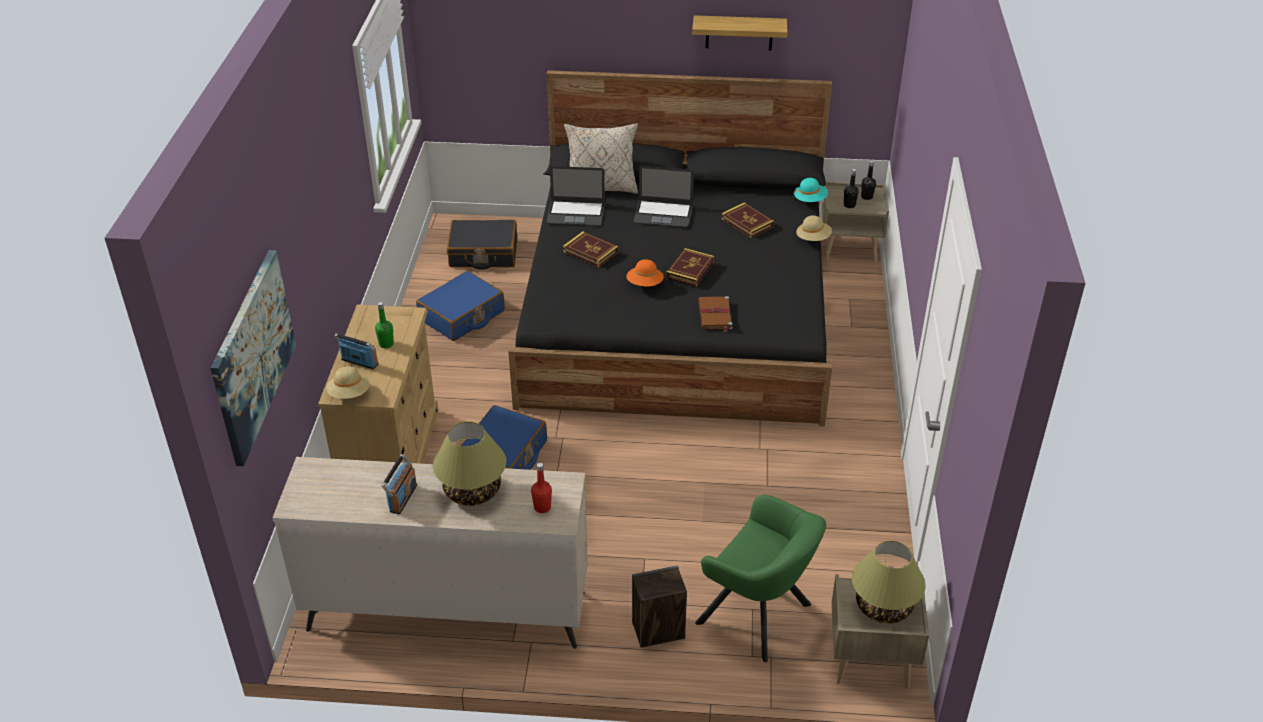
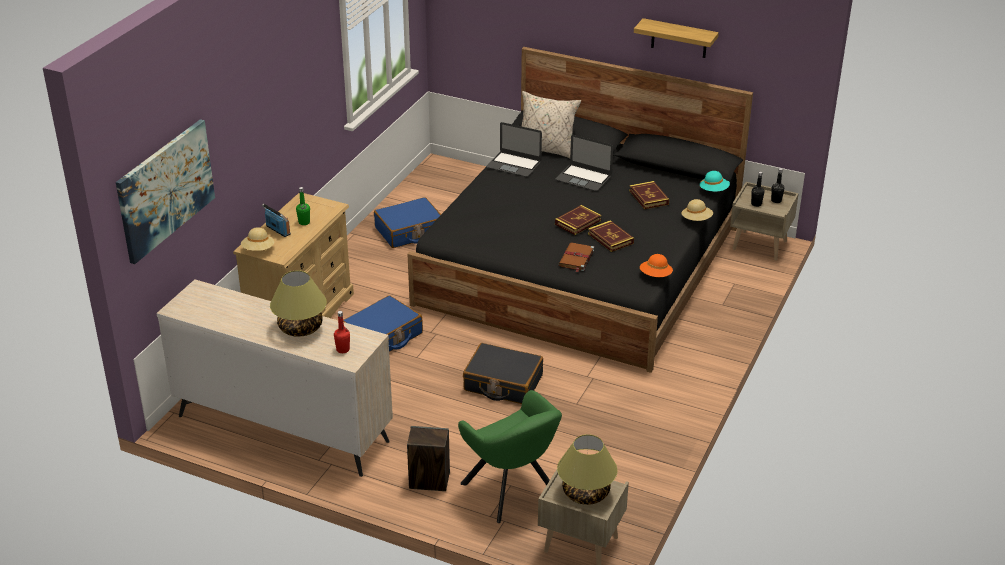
camera: 20 degrees right, 5 degrees down
(402, 498) = (250, 321): radio -> none
(483, 253) = (452, 190): black suitcase -> black suitcase (503, 383)
(590, 252) = (506, 194): book -> book (610, 238)
(645, 284) = (535, 225): orange hat -> orange hat (655, 275)

